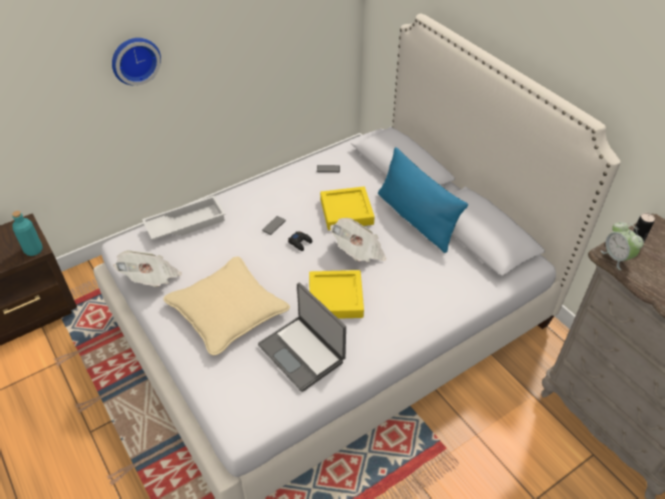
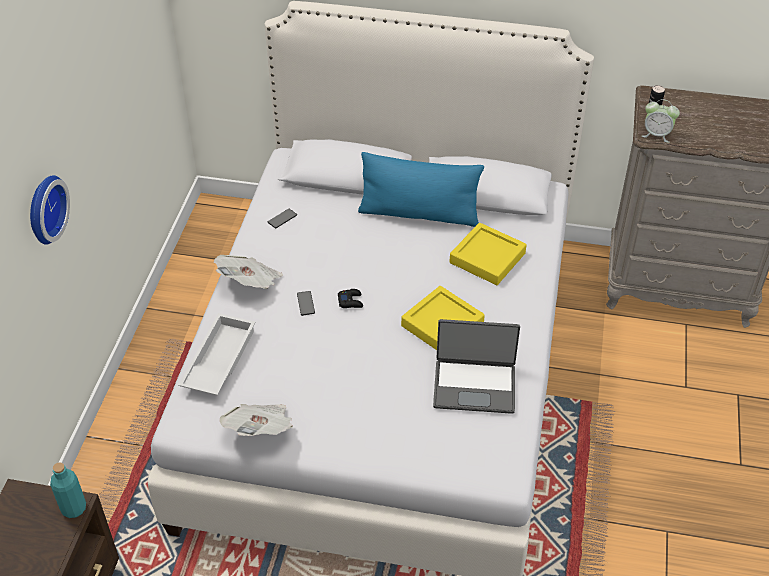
camera: 45 degrees left, 0 degrees up
(227, 310) = (367, 402): beige pillow -> none
(346, 212) = (353, 247): yellow tray -> yellow tray (487, 258)
(359, 252) = (409, 274): newspaper -> newspaper (250, 283)

